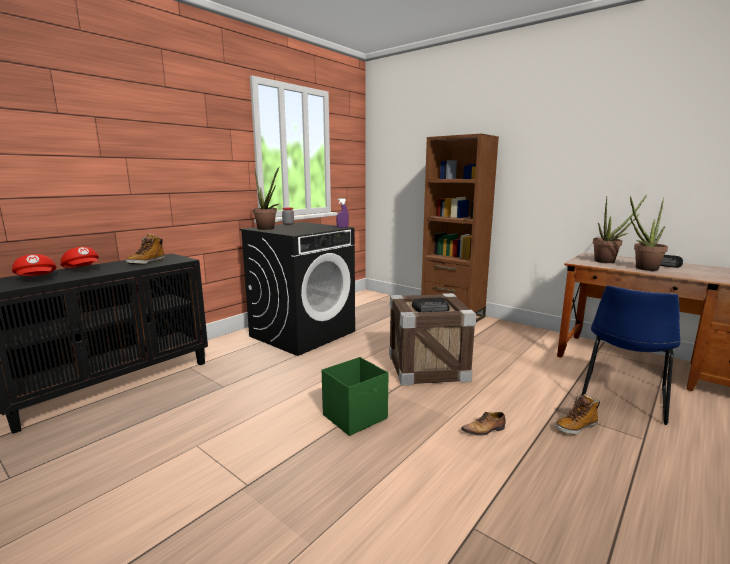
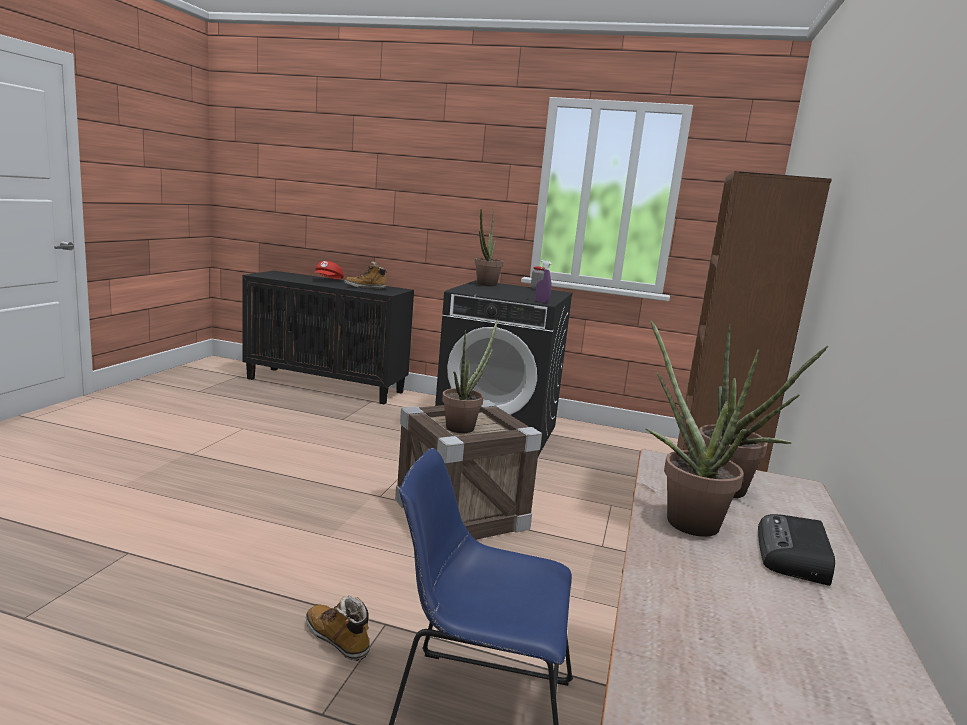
camera: 65 degrees right, 0 degrees up
(37, 279) = (292, 277): red cap -> none
(356, 417) = (309, 482): green storage box -> none
(431, 309) = (464, 426): radio -> potted plant
(484, 430) = (305, 559): shoe -> none

